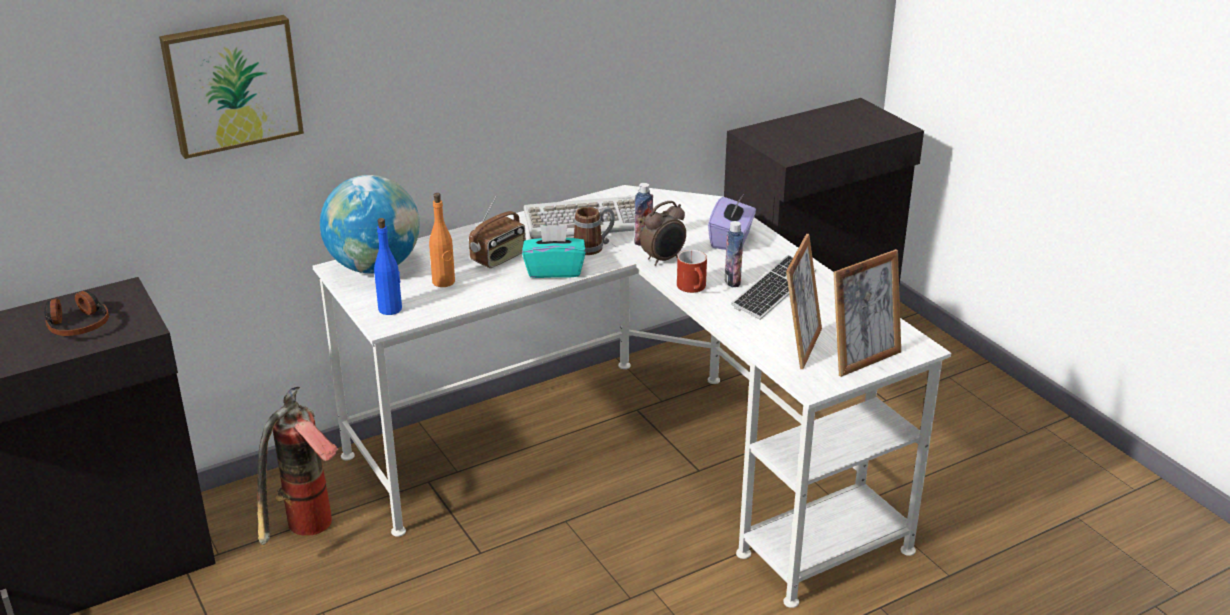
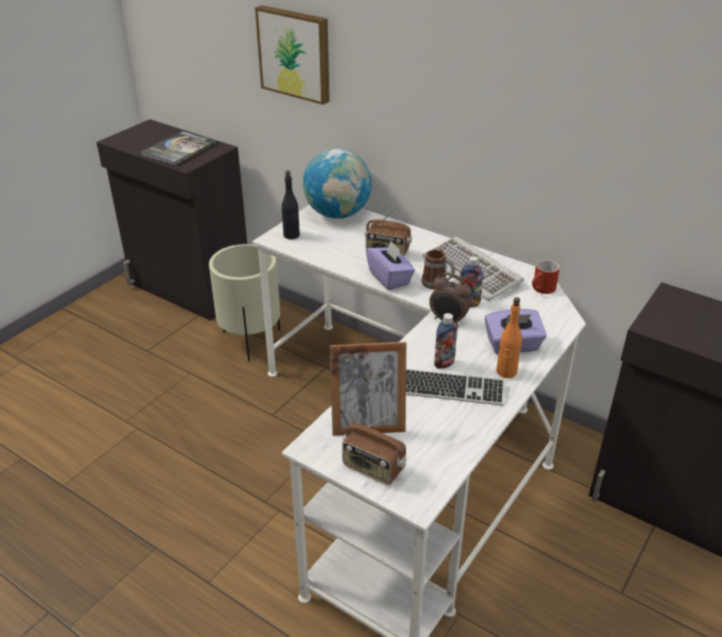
camera: 65 degrees right, 5 degrees up
(77, 324) = (179, 149): headphones -> book
(305, 533) = (251, 340): fire extinguisher -> beige planter
(390, 309) = (291, 235): blue bottle -> black bottle
(444, 282) = (339, 242): orange bottle -> orange bottle (506, 372)
(554, 270) = (390, 278): turquoise tissue box -> purple tissue box
(694, 288) = (417, 347): red mug -> red mug (542, 289)
(863, 359) = (373, 468): picture frame -> radio

